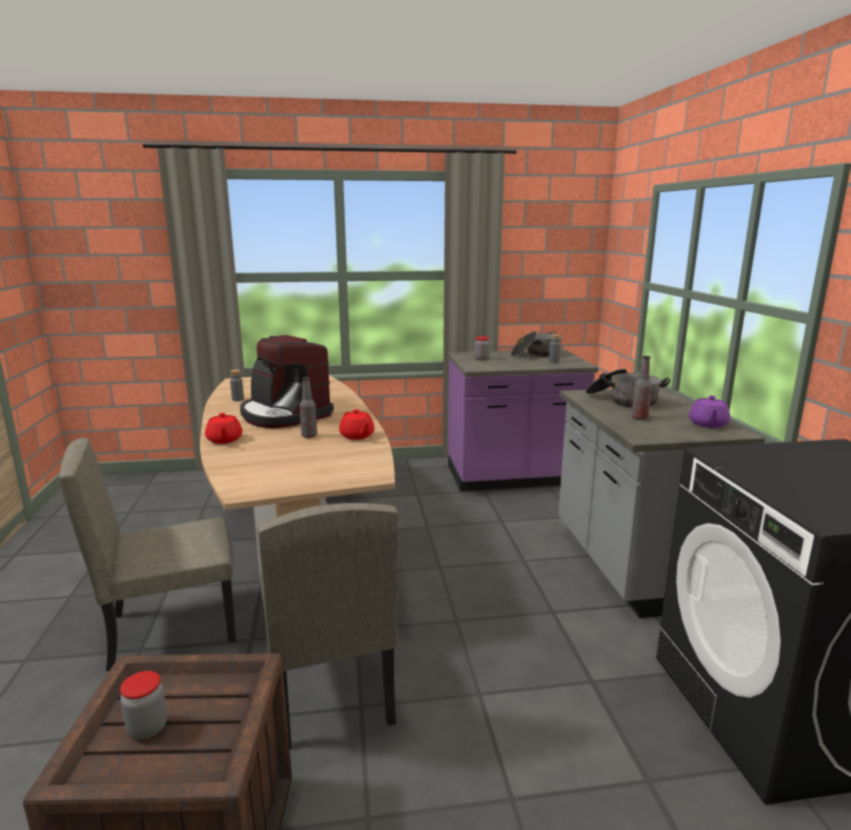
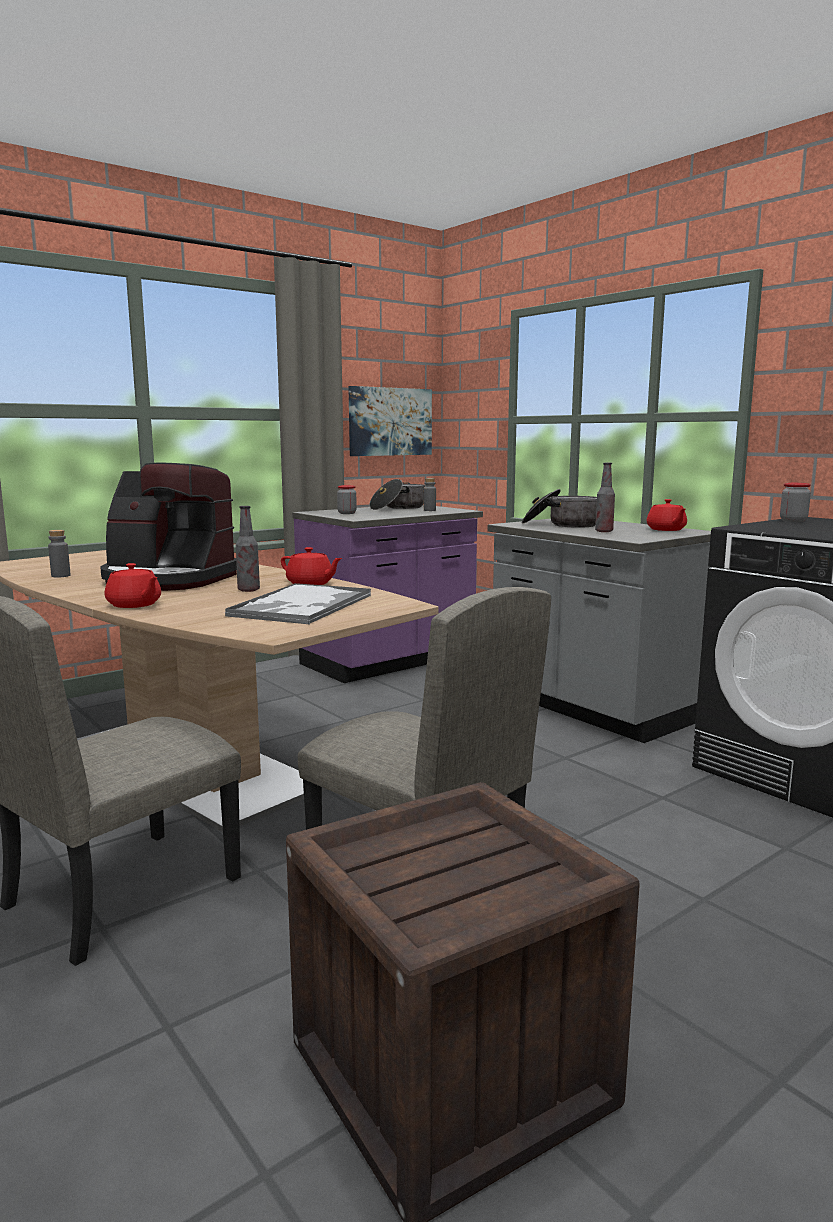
camera: 30 degrees left, 5 degrees down
(148, 728) = (434, 878): jar -> jar (793, 521)
(309, 462) = (301, 606): none -> tray
(551, 278) = (390, 421): none -> picture
(707, 424) = (666, 530): purple teapot -> red teapot

